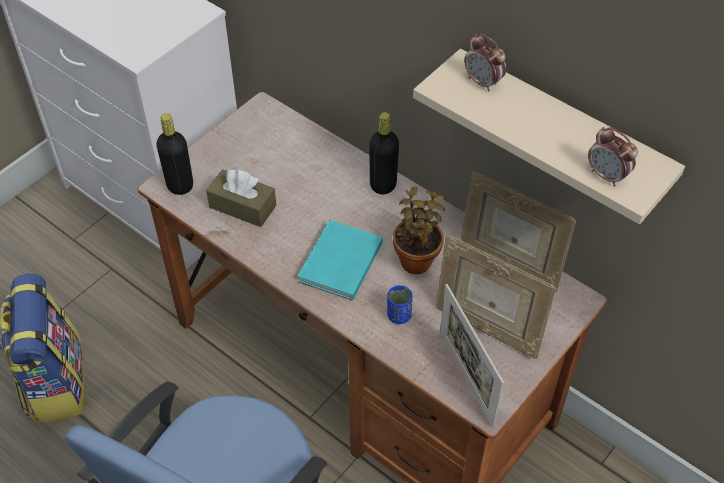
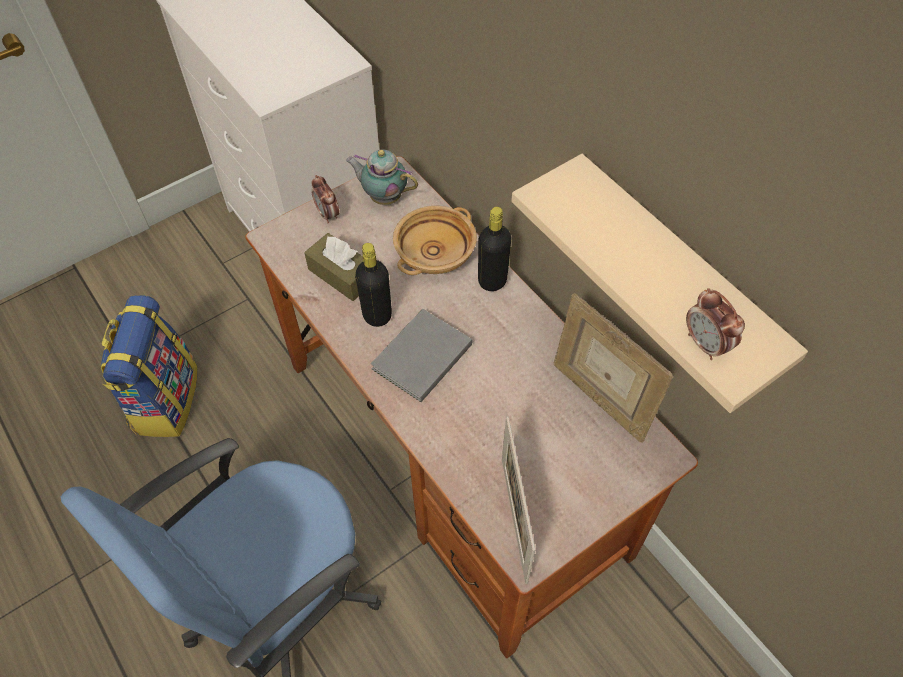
camera: 15 degrees right, 5 degrees up
(180, 185) = (287, 240): black bottle -> black bottle (377, 315)
(259, 130) = (383, 197): none -> teapot
(323, 172) = (435, 254): none -> beige bowl
(338, 263) = (419, 358): turquoise book -> grey book
(399, 315) = (464, 430): blue cup -> none
(417, 259) = (502, 370): potted plant -> none
(483, 82) = (594, 199): alarm clock -> alarm clock (328, 214)
(486, 328) = (554, 466): picture frame -> none

